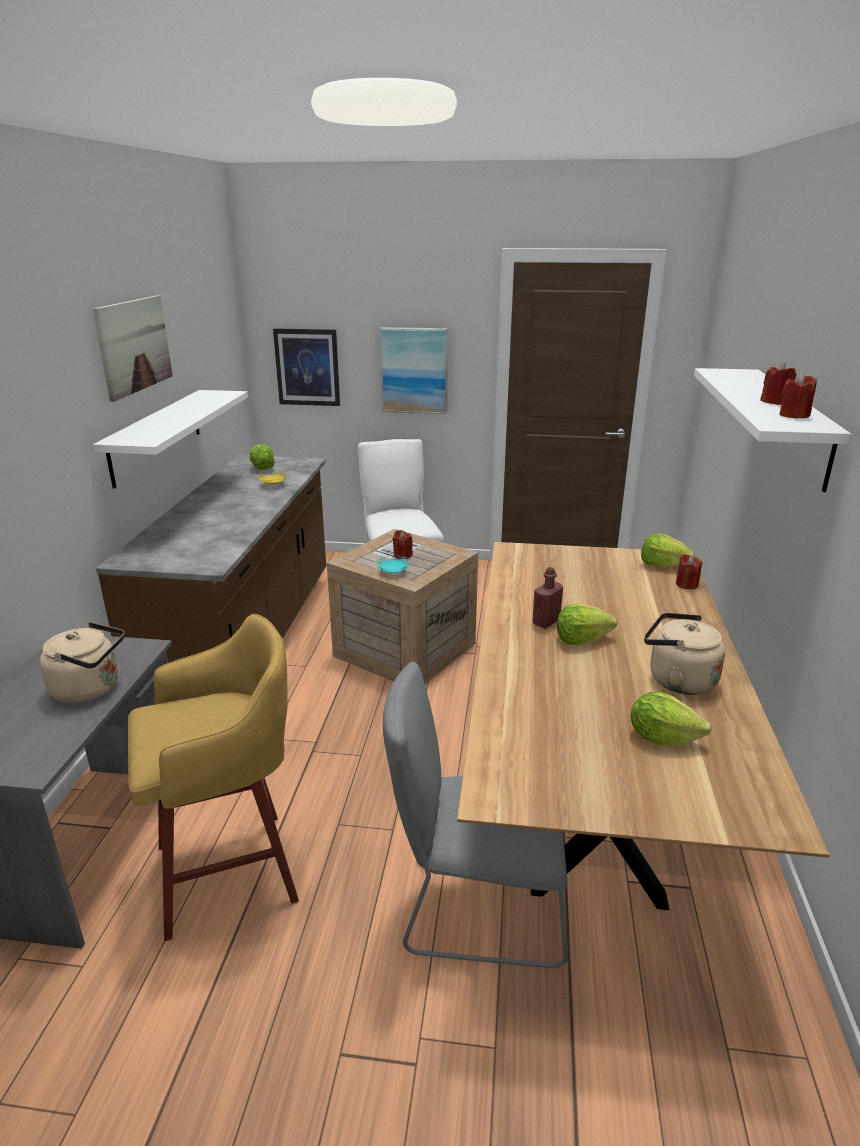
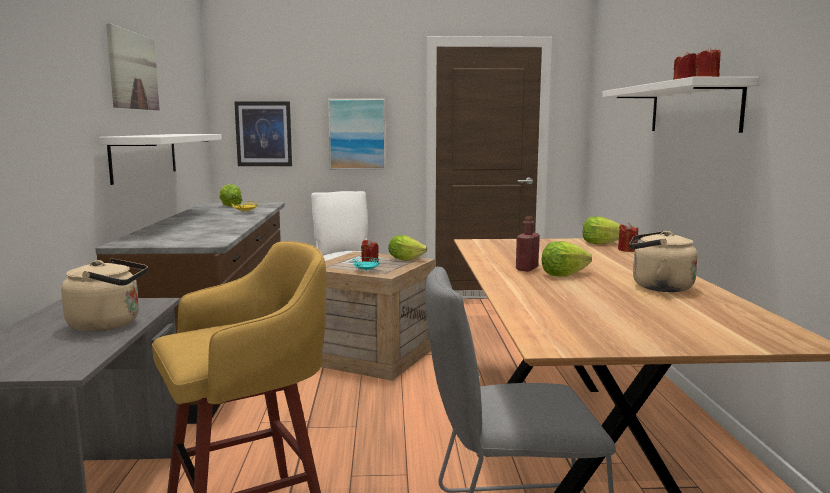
camera: 10 degrees left, 15 degrees down
(662, 737) = (669, 311): lettuce -> lettuce (405, 259)

